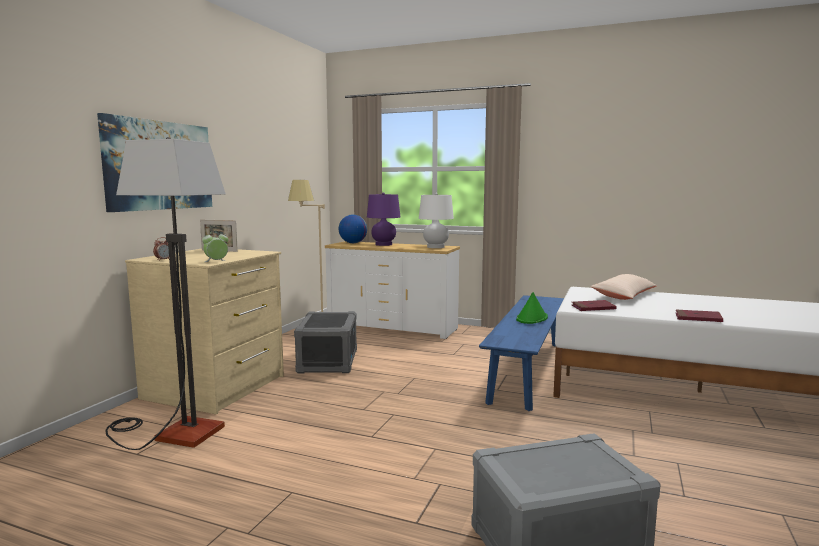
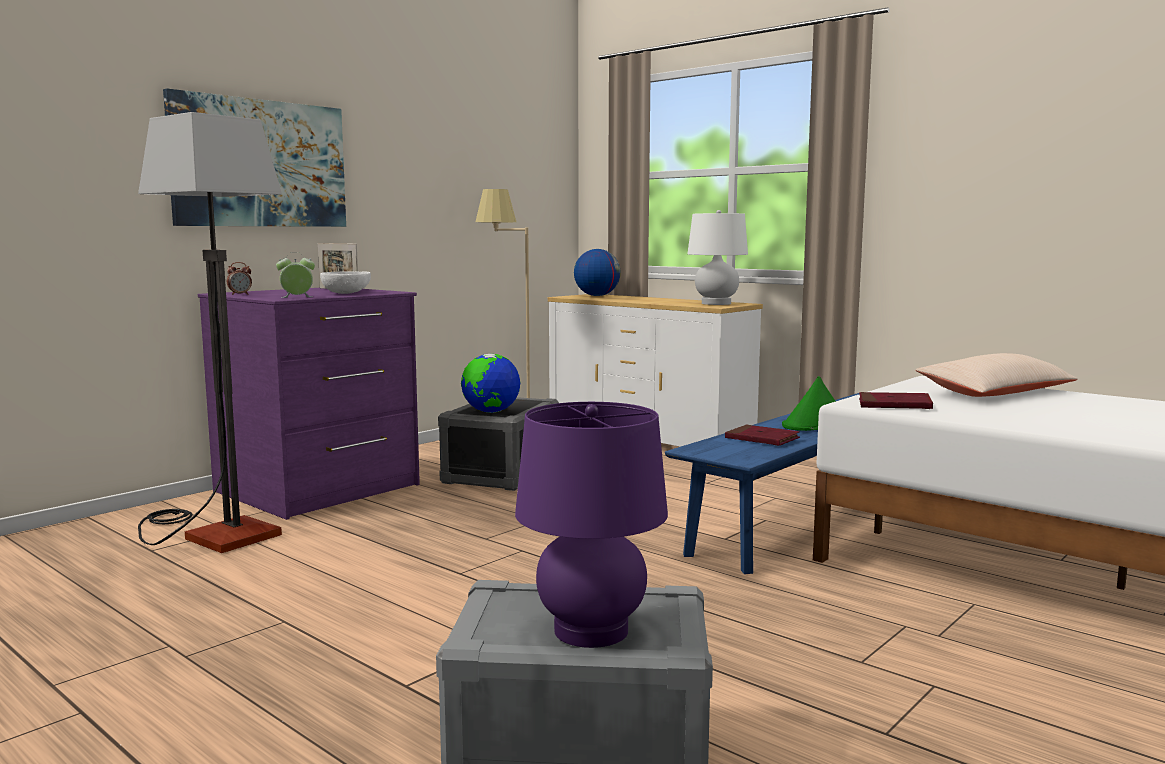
camera: 20 degrees right, 0 degrees up
(216, 387) = (319, 488): beige dresser -> purple dresser
(237, 255) = (346, 293): none -> white bowl
(326, 324) = (491, 412): none -> globe
(383, 244) = (639, 298): purple table lamp -> purple table lamp (591, 631)
(698, 318) = (1079, 432): red book -> red book (762, 439)

